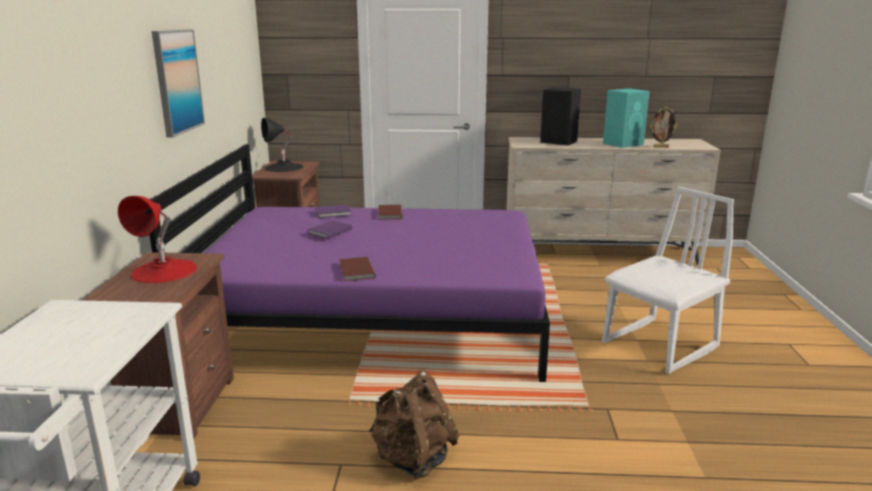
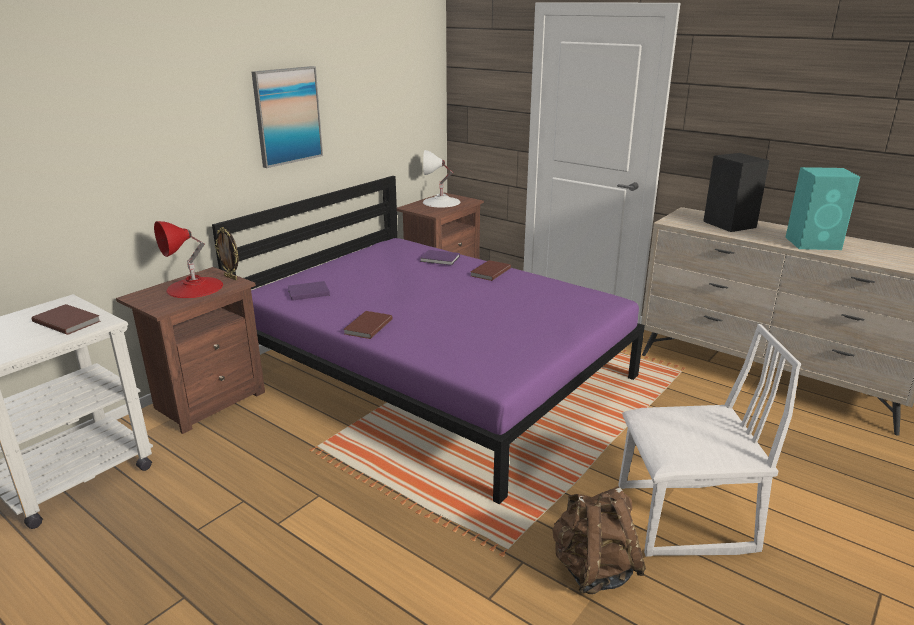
camera: 35 degrees right, 5 degrees up
(105, 320) = (67, 321): none -> brown book
(284, 167) = (441, 202): black table lamp -> white table lamp
(329, 231) = (406, 278): purple book -> purple book (307, 292)
(413, 460) = (294, 524): brown backpack -> brown backpack (593, 570)
(661, 147) = (860, 258): picture frame -> picture frame (231, 277)

